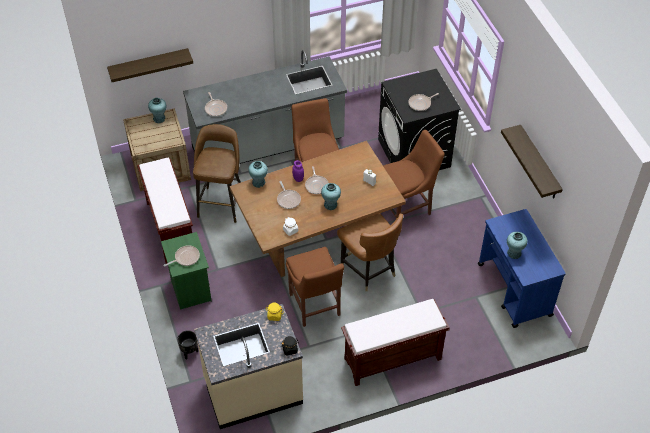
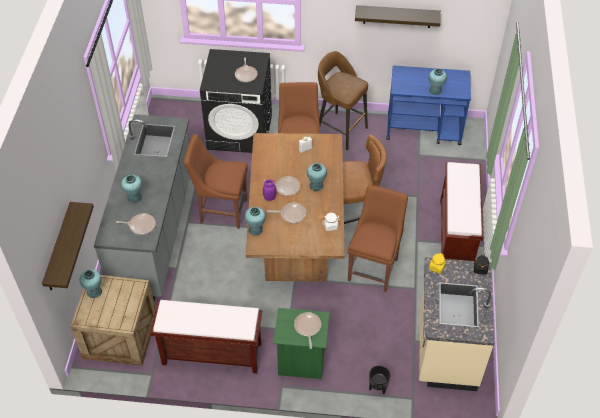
camera: 65 degrees left, 0 degrees up
(221, 203) = (206, 297): brown stool -> brown stool (340, 130)
(241, 93) = (135, 197): none -> turquoise vase
(315, 307) = (374, 267): brown chair -> brown chair turned 75 degrees counterclockwise

